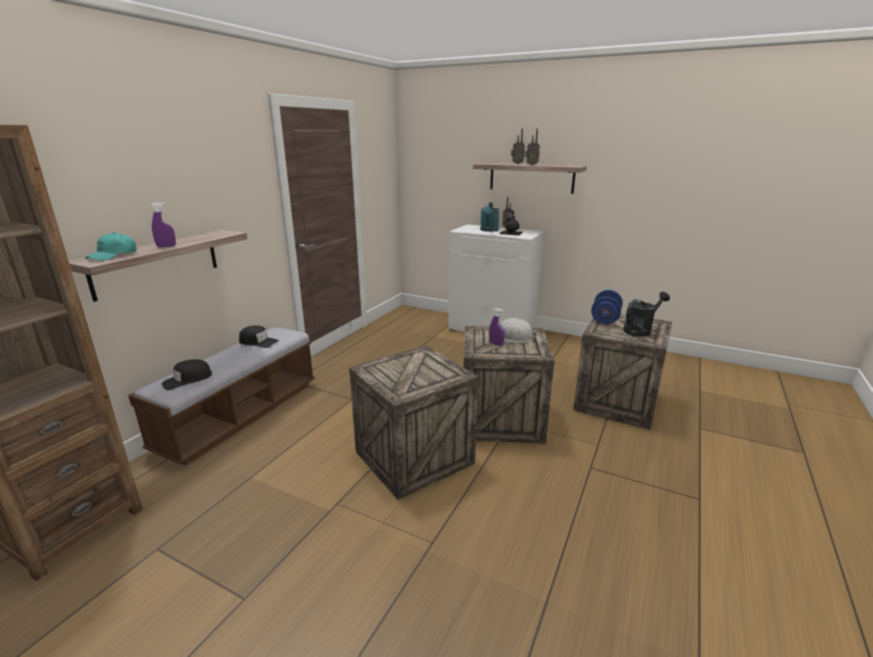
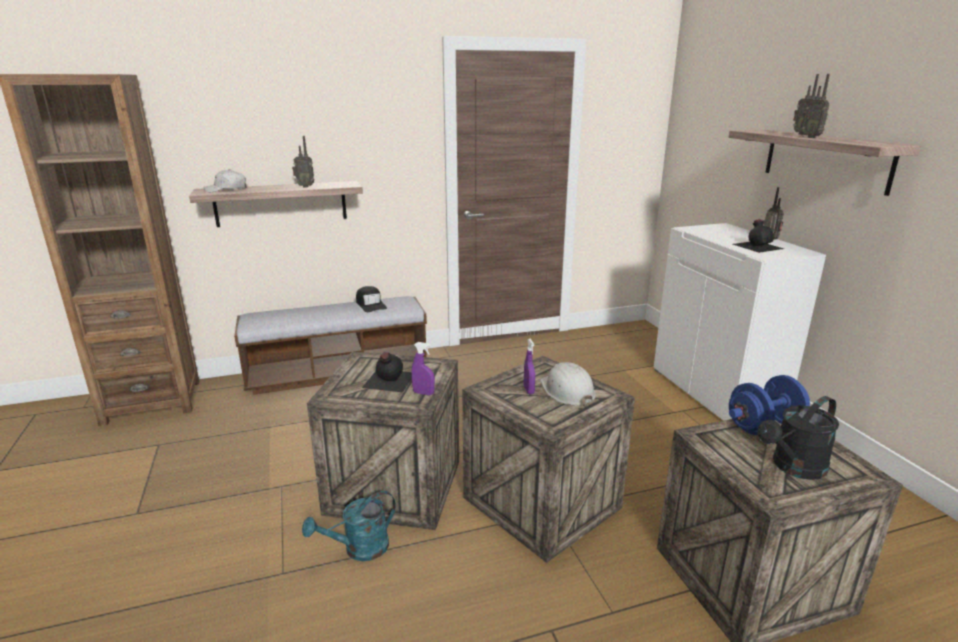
camera: 45 degrees right, 0 degrees up
(113, 255) = (226, 189): turquoise cap -> white cap
(166, 246) = (274, 188): purple spray bottle -> purple spray bottle (423, 393)
(187, 380) = (275, 317): black cap -> none
(192, 240) = (305, 186): none -> radio
(414, 371) = (388, 380): none -> black bottle
(489, 230) = (732, 236): turquoise watering can -> turquoise watering can (359, 549)
(640, 330) = (793, 468): black watering can -> black watering can turned 135 degrees clockwise

